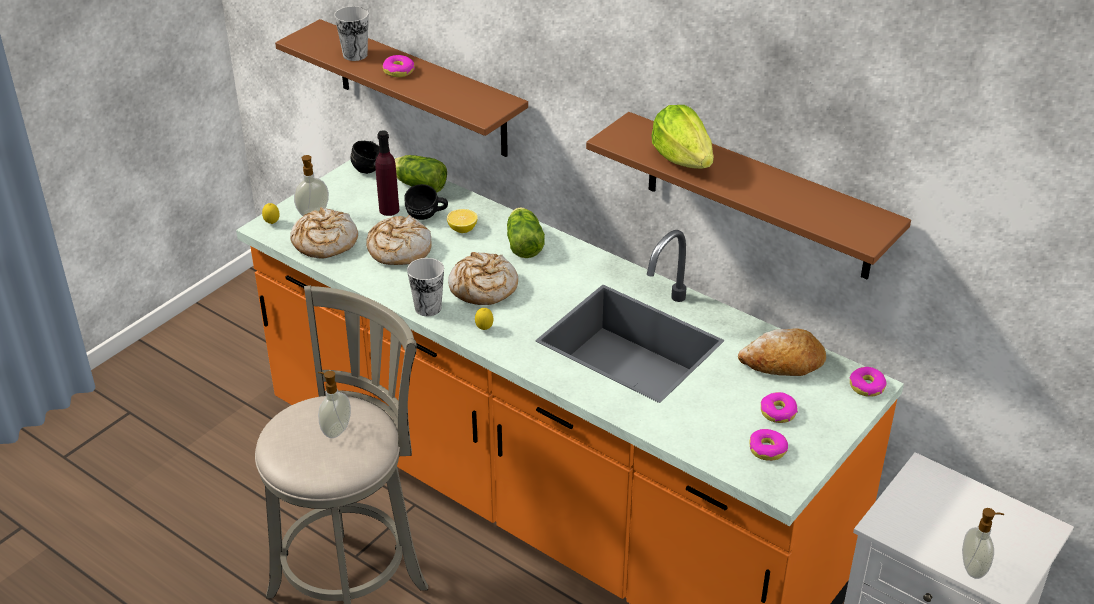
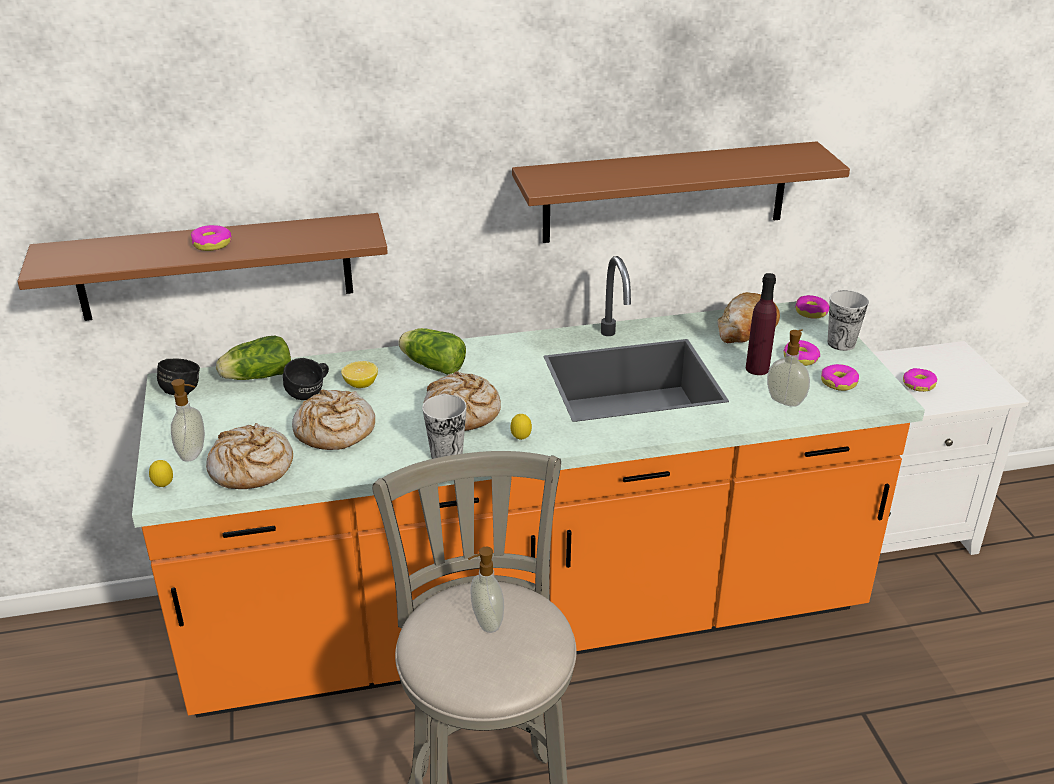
camera: 50 degrees left, 5 degrees down
(355, 55) = (137, 252): cup -> cup (841, 343)
(389, 210) = (265, 408): purple bottle -> purple bottle (757, 369)
(682, 159) = (620, 175): lettuce -> none
(943, 525) = (918, 384): none -> donut
(974, 568) = (972, 395): soap dispenser -> soap dispenser (785, 400)

